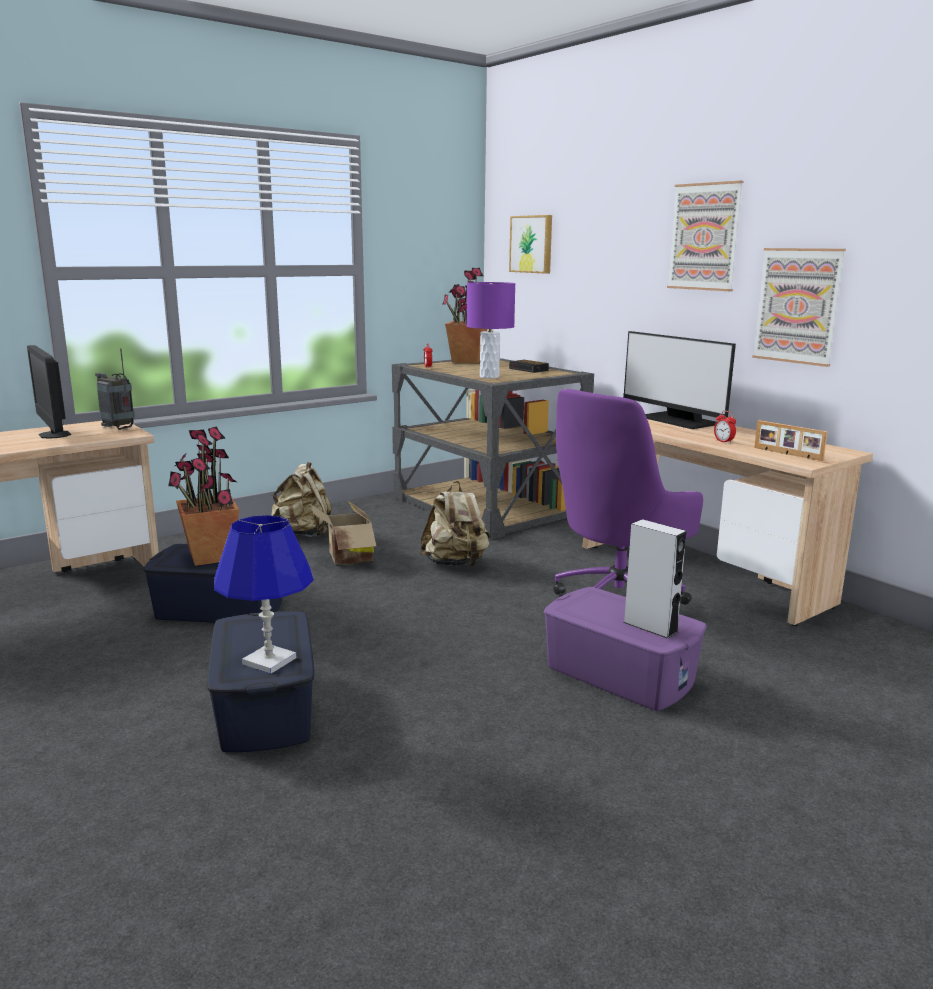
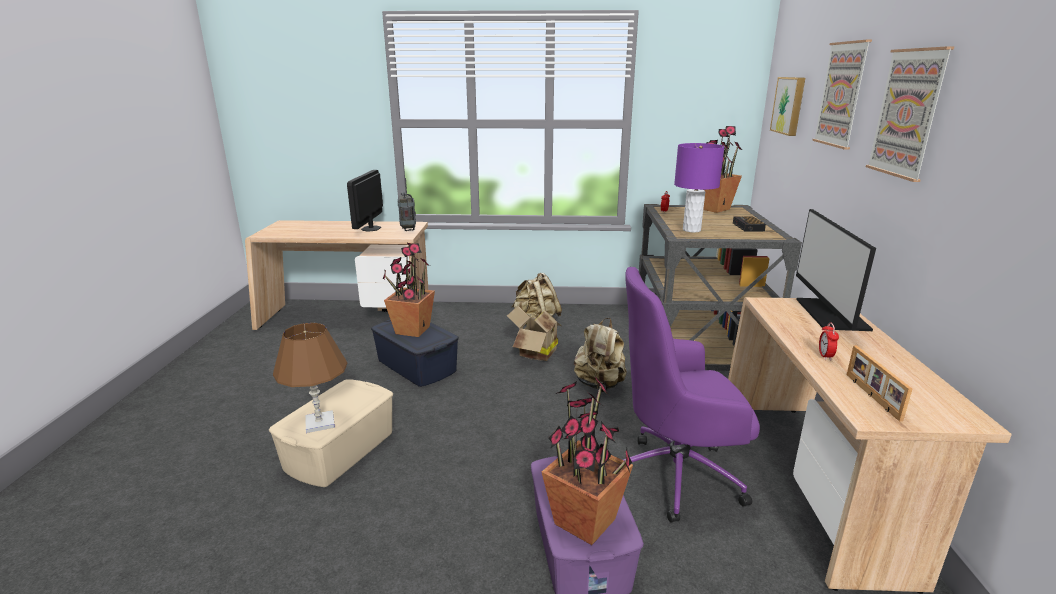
camera: 40 degrees right, 5 degrees up
(264, 708) = (339, 450): blue storage box -> beige storage box
(269, 661) = (319, 423): blue table lamp -> brown table lamp
(650, 627) = (585, 522): grey speaker -> potted plant
(798, 306) = (976, 214): picture -> picture (842, 94)

